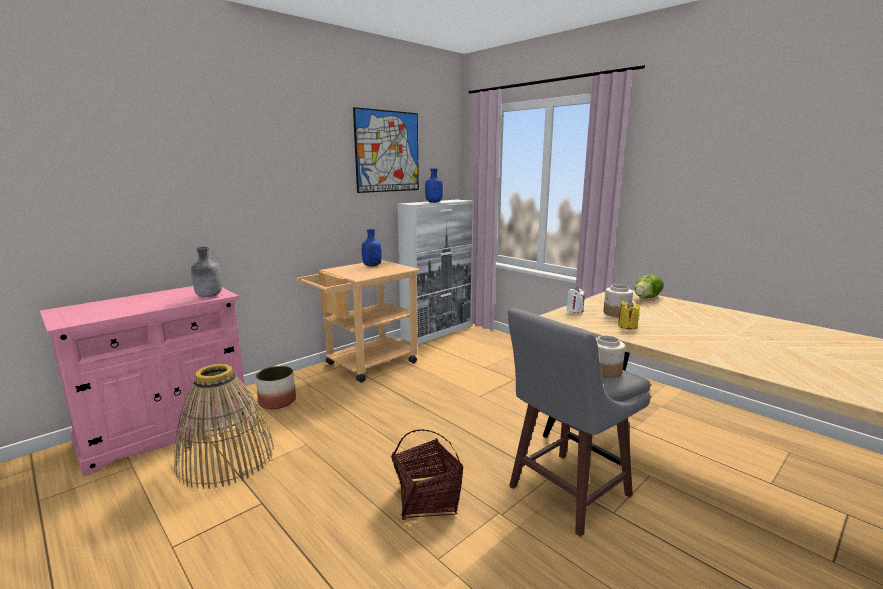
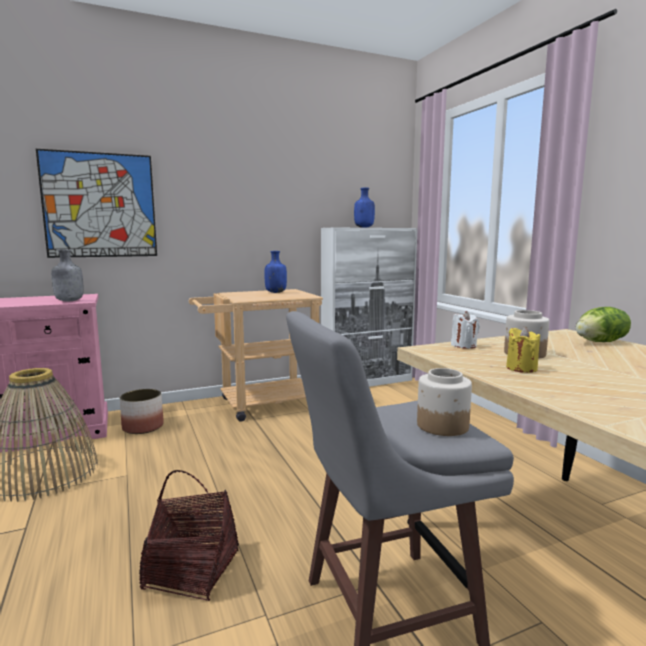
camera: 20 degrees right, 5 degrees down
(387, 151) = (310, 169): picture -> picture (100, 205)

